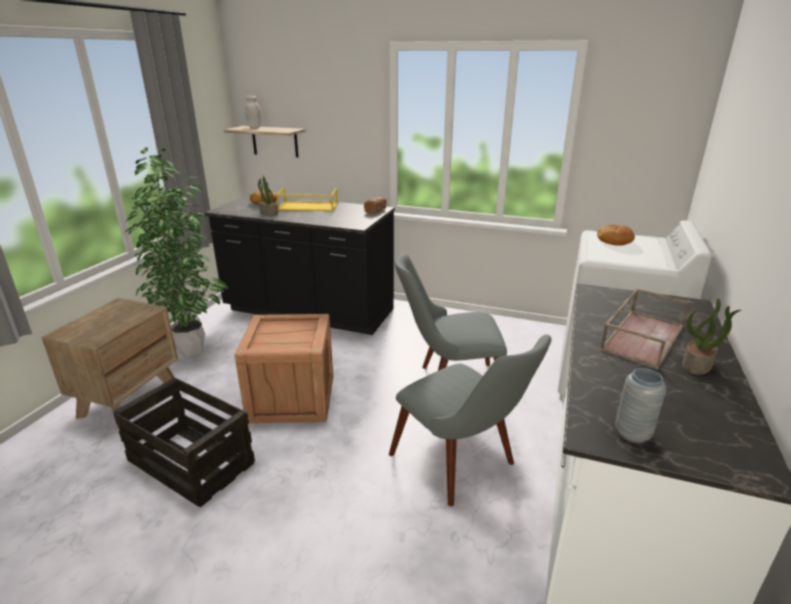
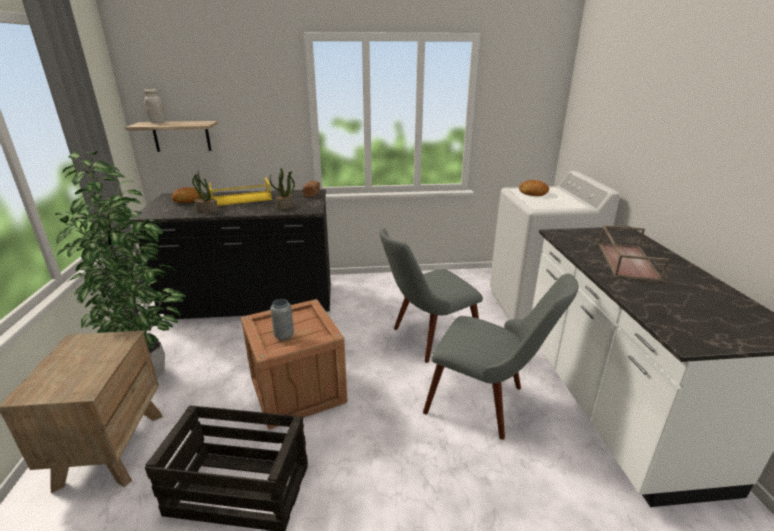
camera: 25 degrees left, 0 degrees up
(632, 434) = (706, 333): grey vase -> grey vase (284, 336)
(697, 365) = (679, 273): potted plant -> potted plant (285, 206)

